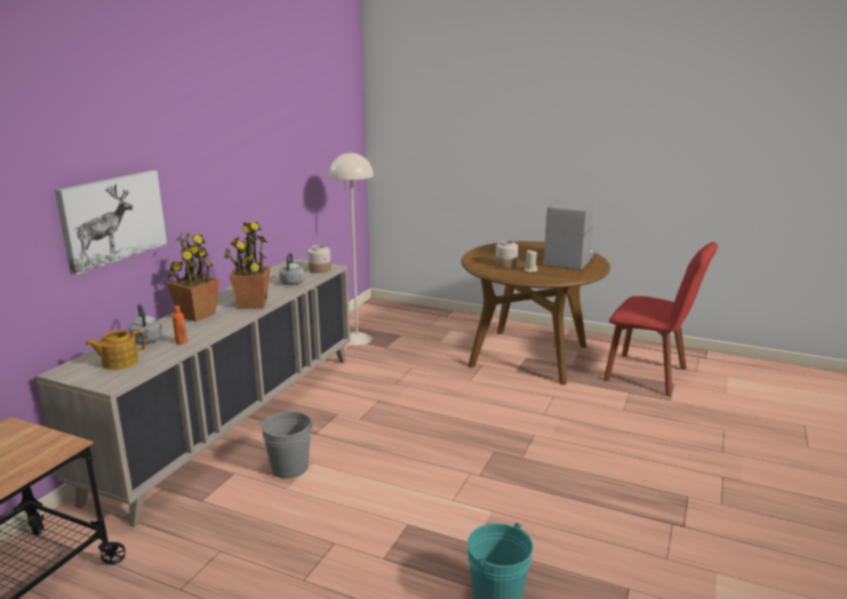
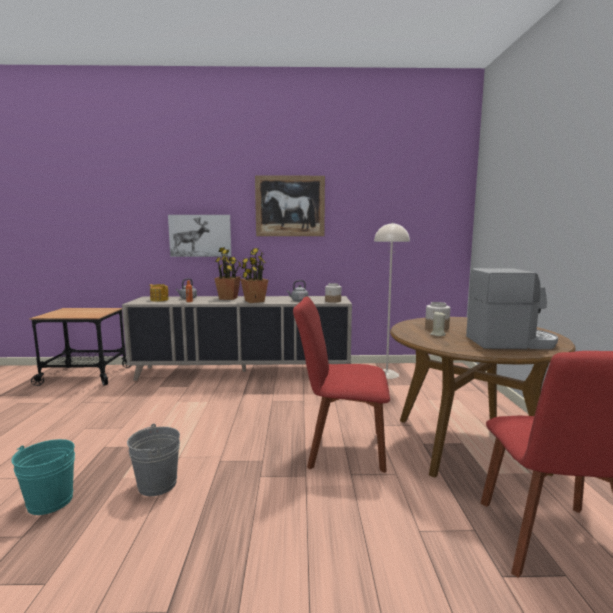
camera: 65 degrees right, 10 degrees down
(222, 141) = (290, 206): none -> picture
(289, 467) = (200, 397): grey bucket -> grey bucket (157, 484)
(499, 407) = (341, 448): none -> red chair

